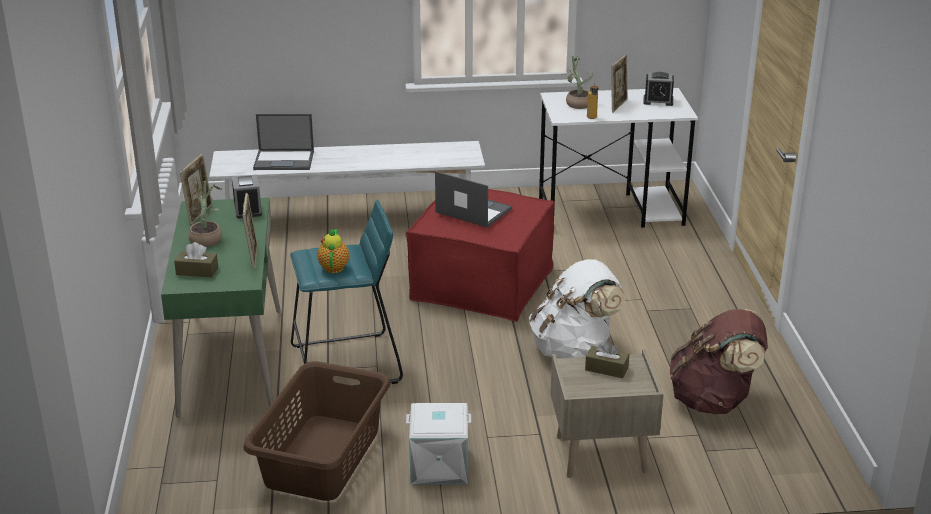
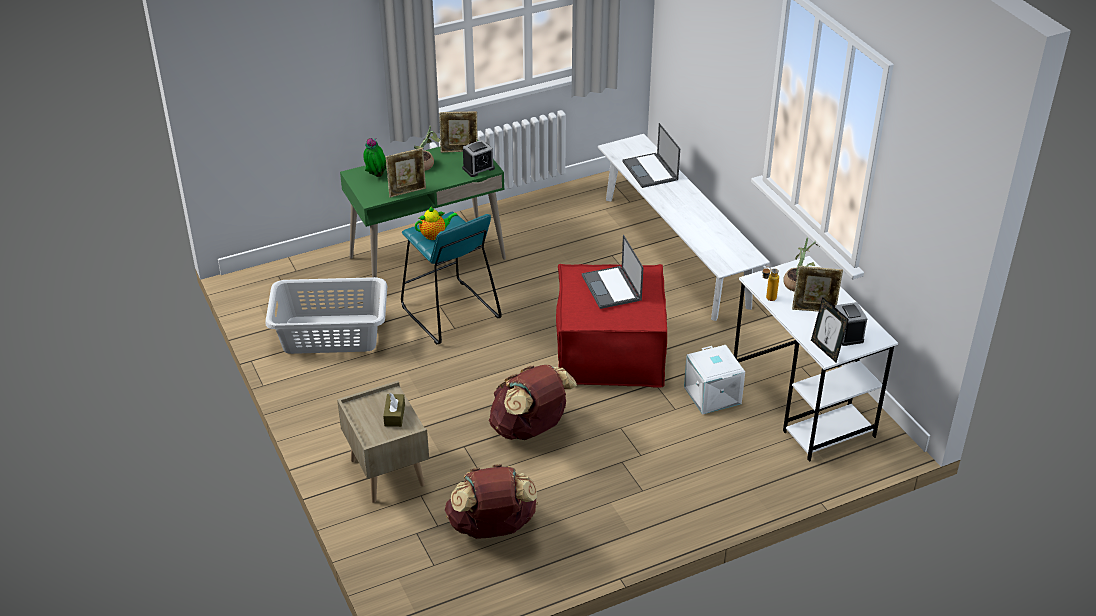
camera: 70 degrees right, 10 degrees up
(197, 271) = (376, 175): brown tissue box -> potted plant
(321, 457) = (330, 334): brown laundry basket -> grey laundry basket
(438, 467) = (340, 391): white storage box -> white storage box (711, 395)
(472, 210) = (612, 288): laptop -> laptop turned 150 degrees clockwise
(574, 350) = (530, 429): white backpack -> brown backpack
(675, 112) = (826, 350): none -> picture frame

